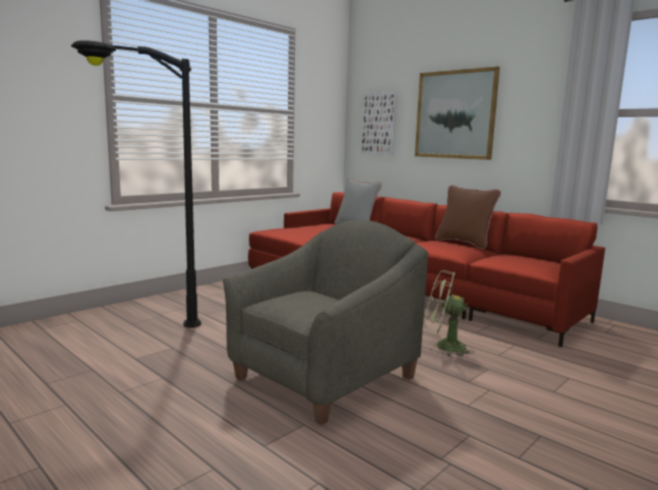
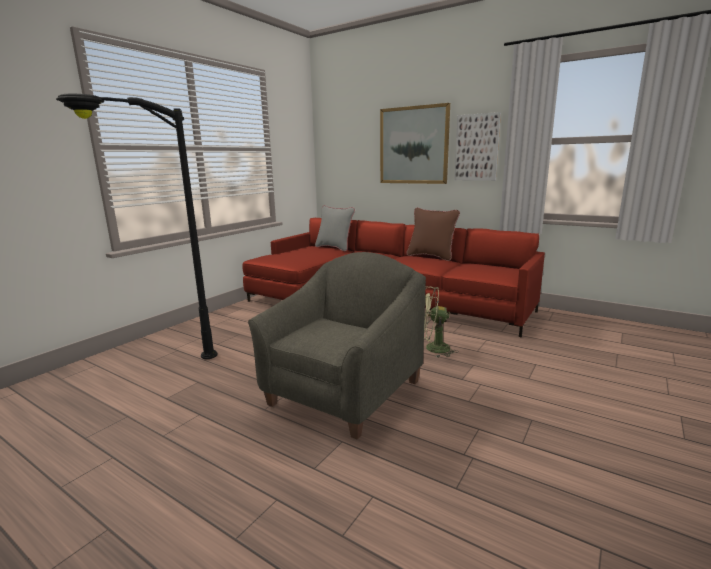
camera: 10 degrees left, 5 degrees up
(379, 124) = (345, 155): picture -> picture (476, 147)

